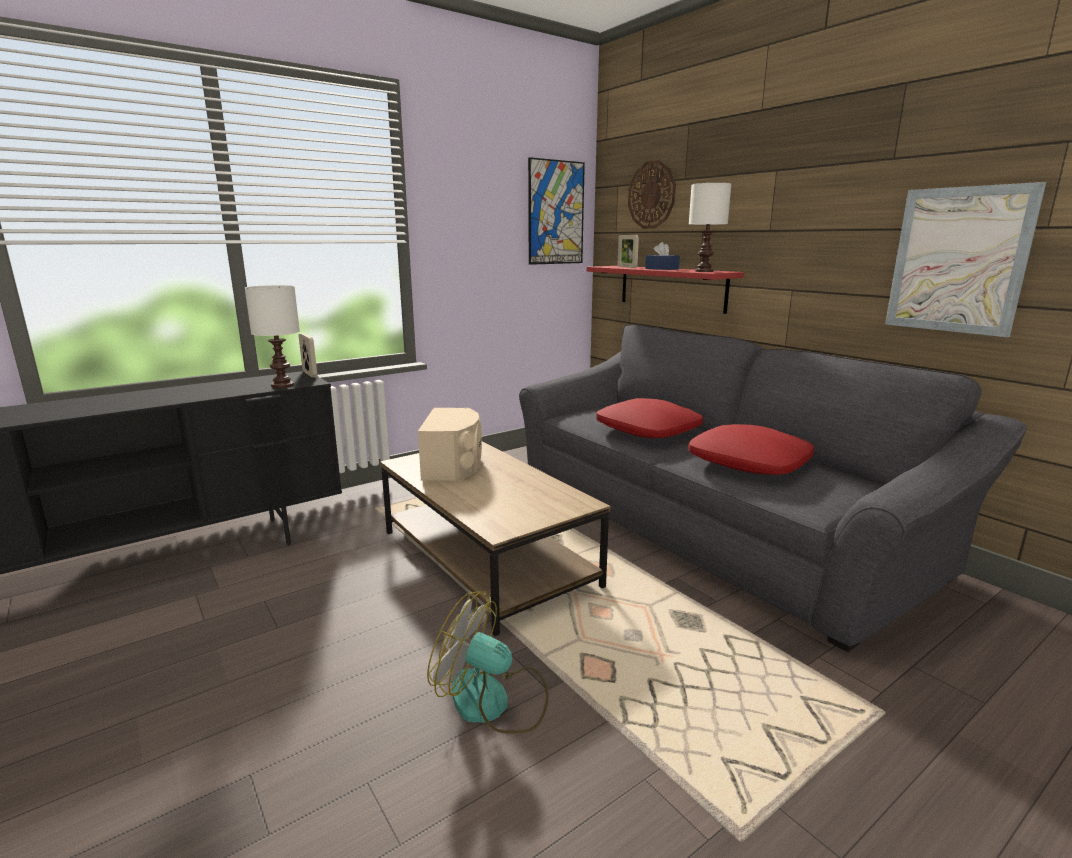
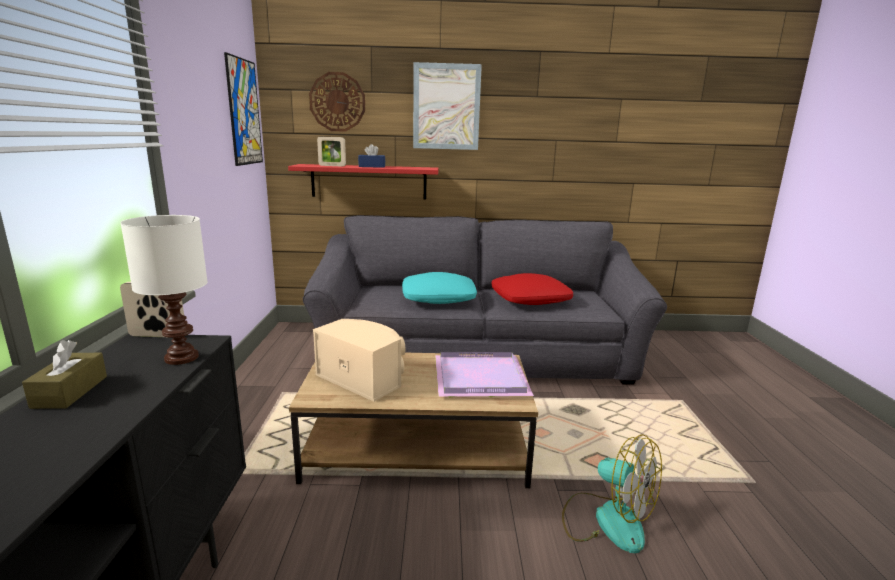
camera: 55 degrees left, 0 degrees up
(221, 384) = (70, 391): none -> brown tissue box
(493, 702) = (607, 520): fan -> fan turned 105 degrees counterclockwise
(527, 503) = (481, 377): none -> purple tray
(648, 430) = (438, 297): red pillow -> turquoise pillow
(703, 271) = (418, 168): white table lamp -> none
(958, 260) = (578, 158): picture -> picture (446, 107)

